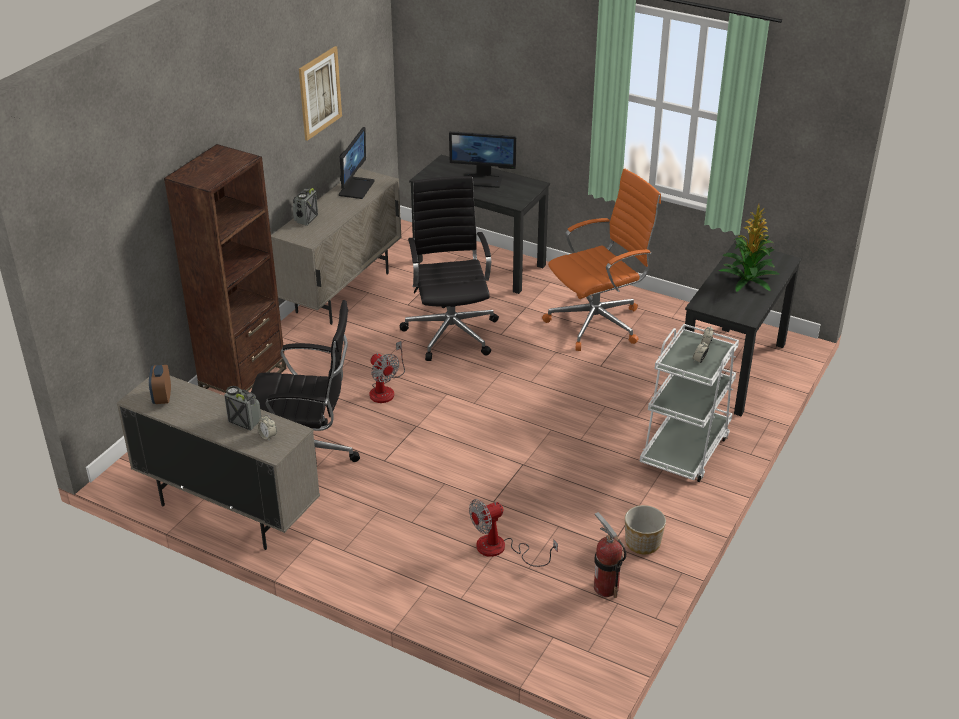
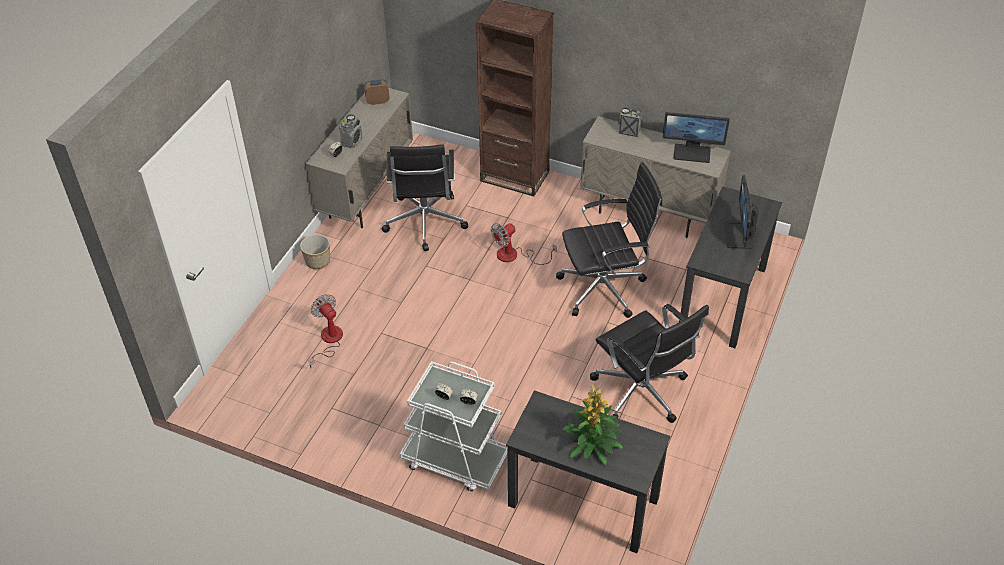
camera: 85 degrees right, 10 degrees up
(320, 93) = (694, 58): picture -> none
(598, 323) = (642, 393): orange office chair -> black office chair
(606, 587) = (286, 405): fire extinguisher -> none
(642, 543) = (334, 428): planter -> planter (317, 261)

